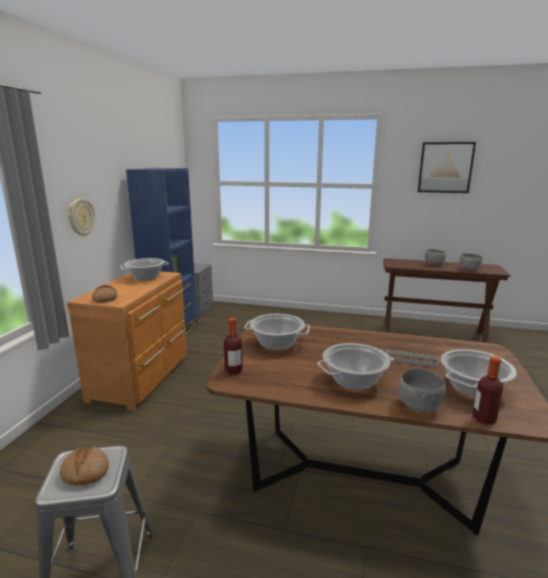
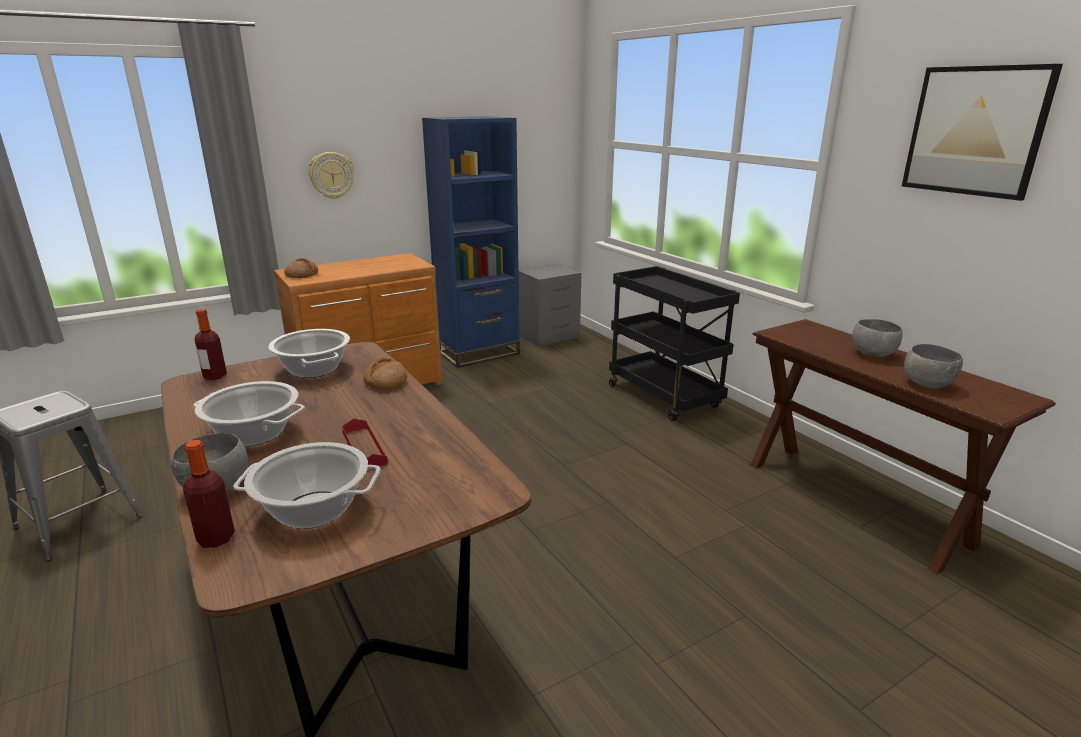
camera: 45 degrees right, 5 degrees up
(85, 472) = (38, 409): bread -> bread (385, 382)
(146, 277) = (391, 263): cooking pot -> none
(307, 320) = (665, 397): none -> black cart
(411, 360) = (364, 448): grey tray -> red tray

